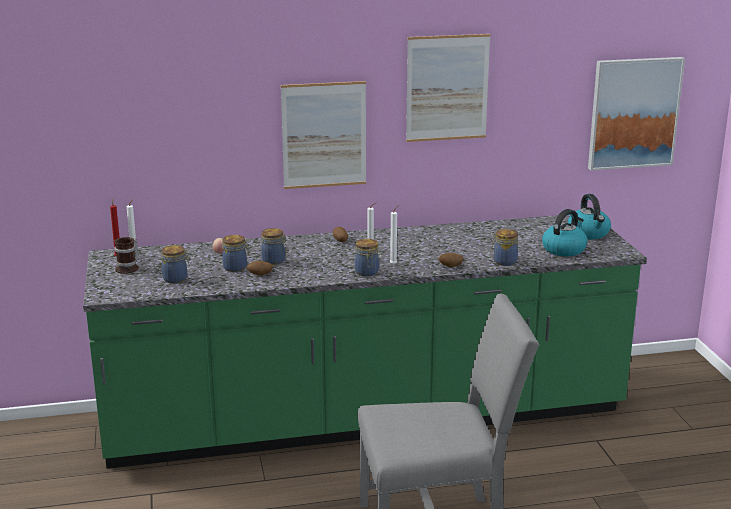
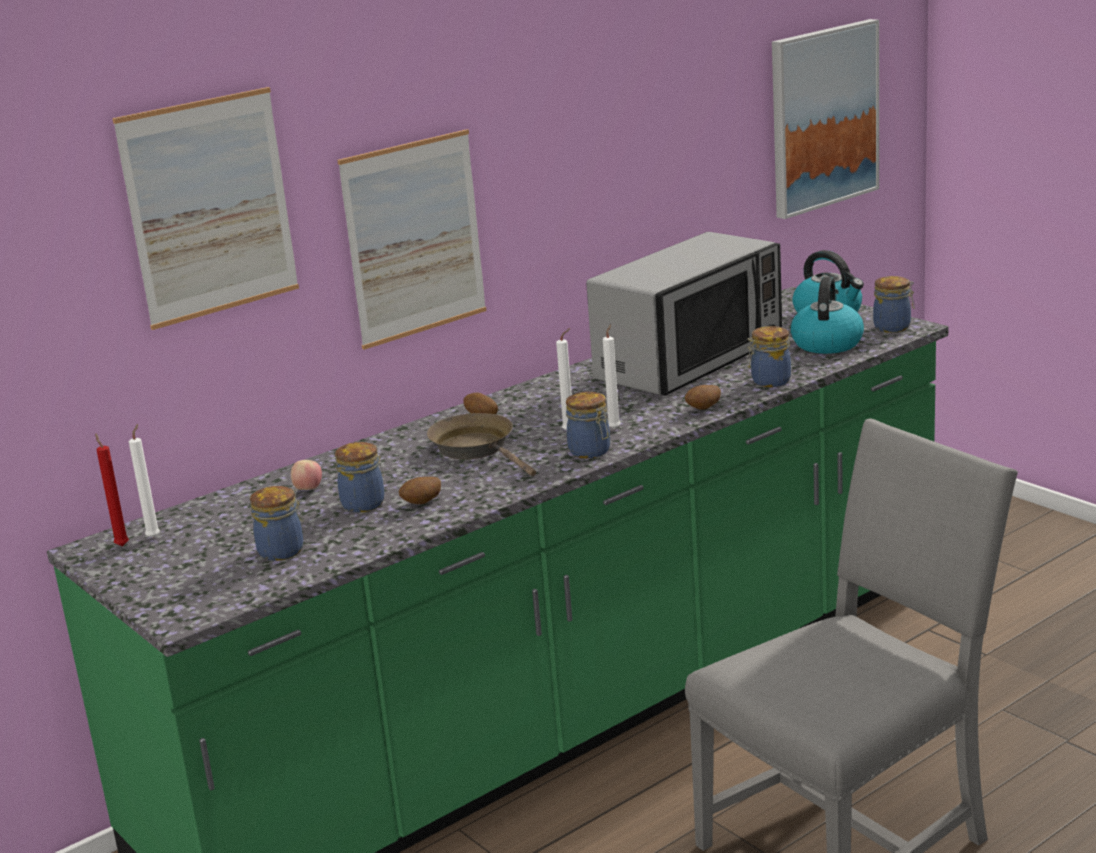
camera: 25 degrees left, 0 degrees up
(129, 268) = (169, 558): mug -> none
(274, 261) = (416, 475): jar -> jar (893, 327)
(317, 256) = (477, 449): none -> brown frying pan
(447, 88) = (583, 121): picture -> picture (209, 207)
(480, 239) = (691, 360): none -> microwave

